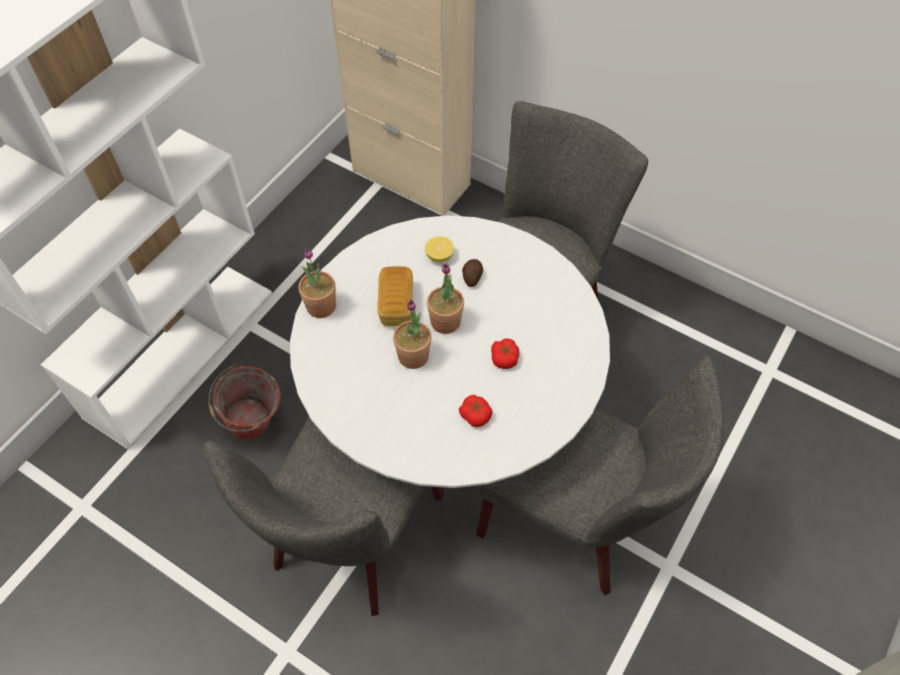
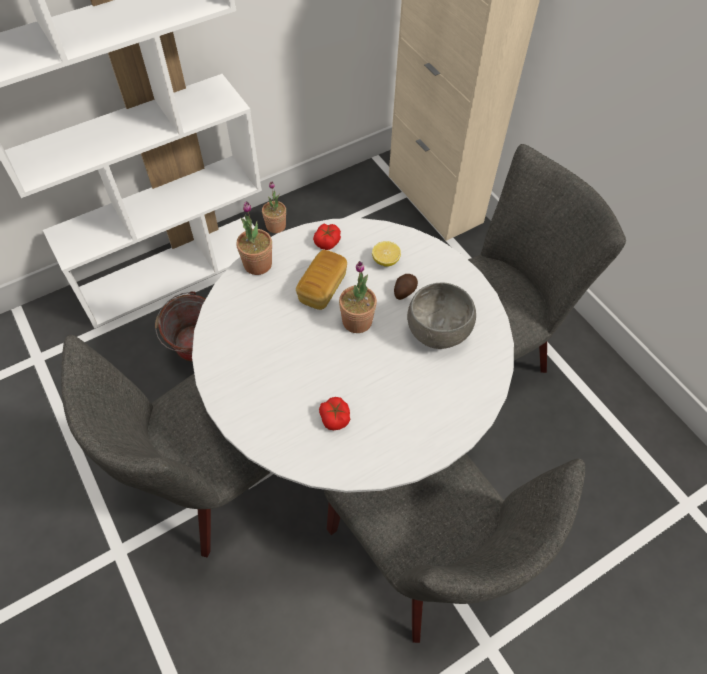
camera: 25 degrees right, 0 degrees up
(413, 356) = (310, 340): potted plant -> potted plant (276, 226)
(504, 358) = (392, 377): tomato -> tomato (327, 241)
(521, 301) = (437, 331): none -> grey bowl

